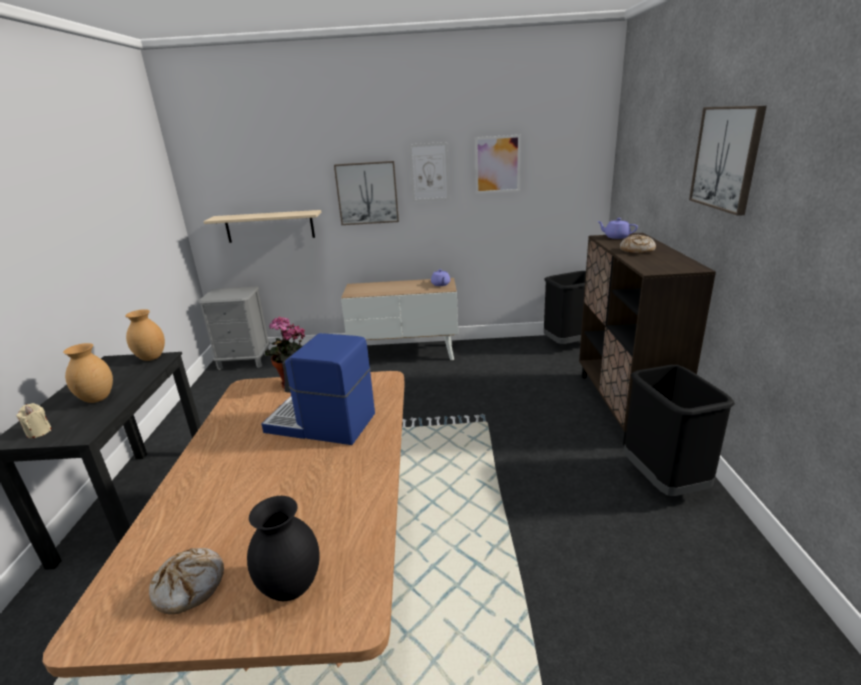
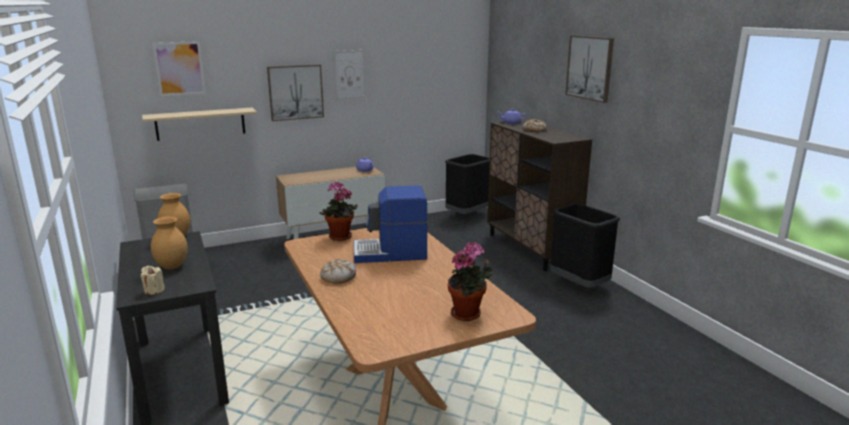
camera: 25 degrees left, 5 degrees down
(190, 586) = (408, 325): bread -> bread (338, 277)
(292, 588) = (468, 314): black vase -> potted plant
(497, 164) = (404, 68): picture -> picture (179, 68)

